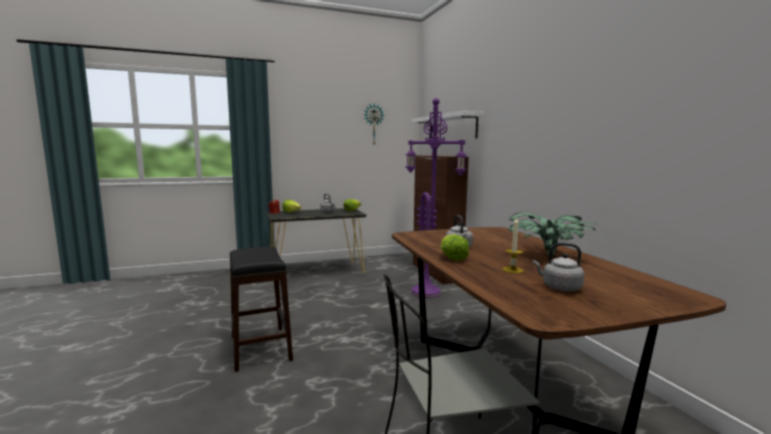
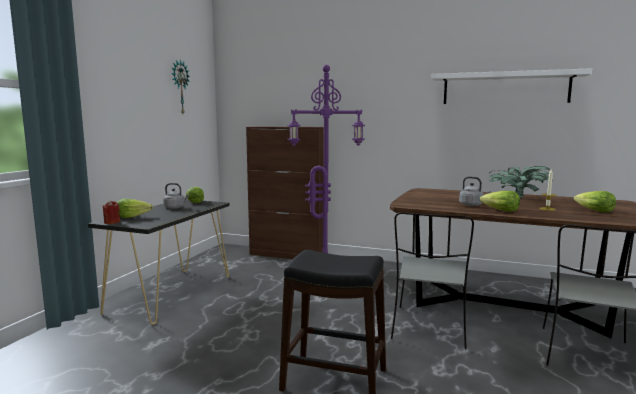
camera: 50 degrees left, 0 degrees up
(386, 358) = (430, 328): none -> grey chair
(452, 127) = (290, 96): white shelf -> white shelf (505, 88)
(559, 287) = (594, 211): grey kettle -> lettuce

